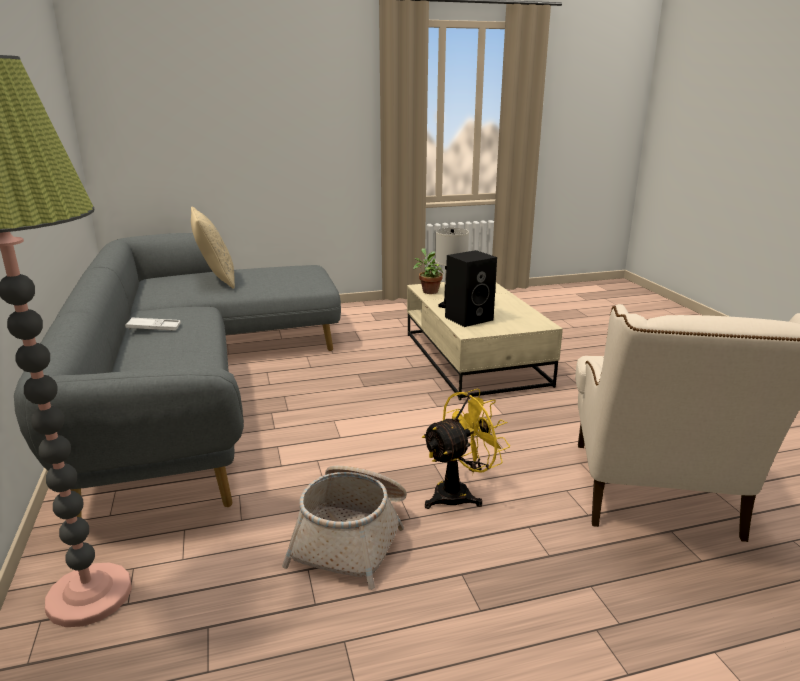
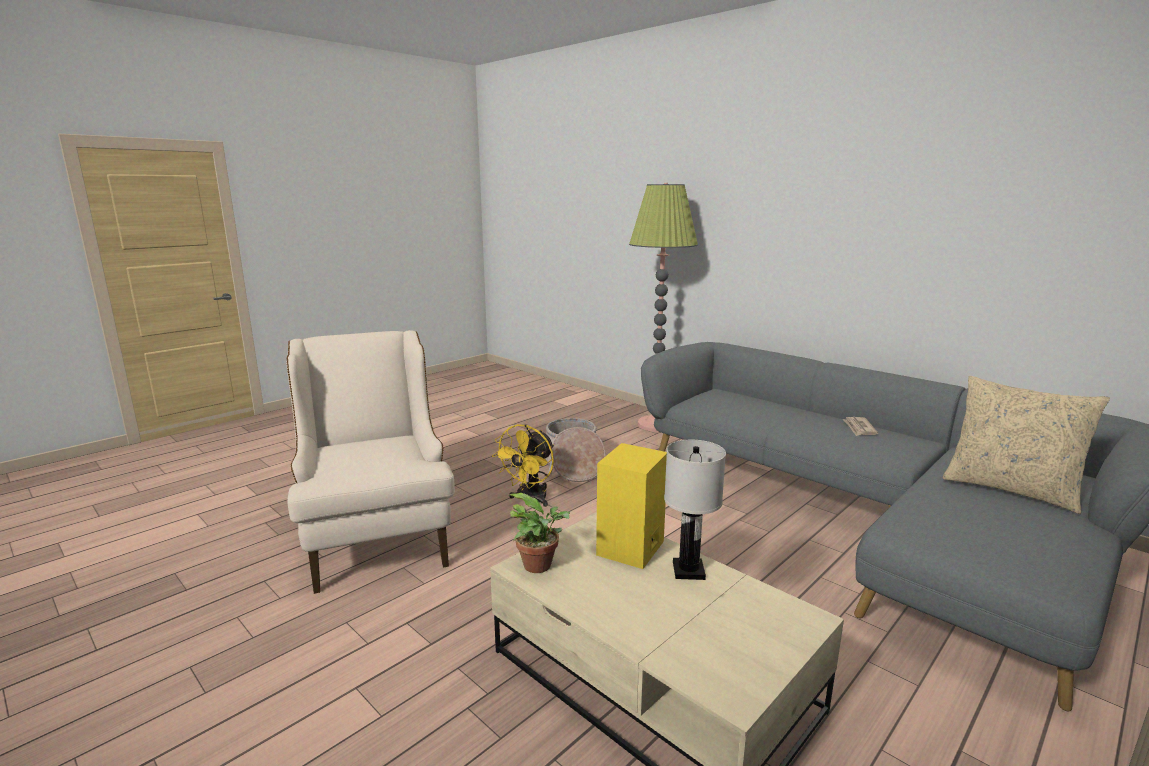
camera: 150 degrees right, 5 degrees down
(154, 328) = (859, 428): white tray -> newspaper
(428, 291) = (776, 606): potted plant -> potted plant (541, 566)
(469, 318) = (631, 549): black speaker -> yellow speaker

